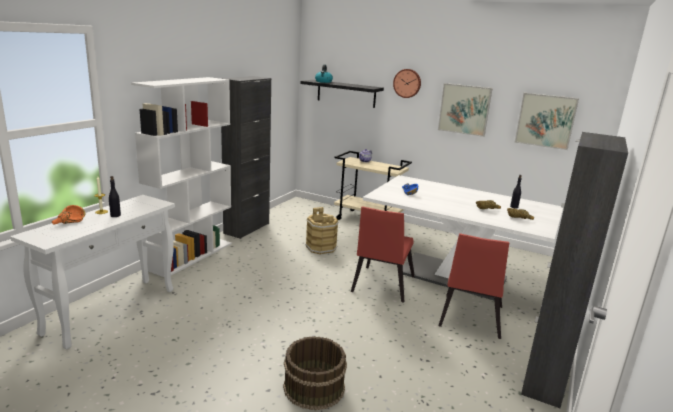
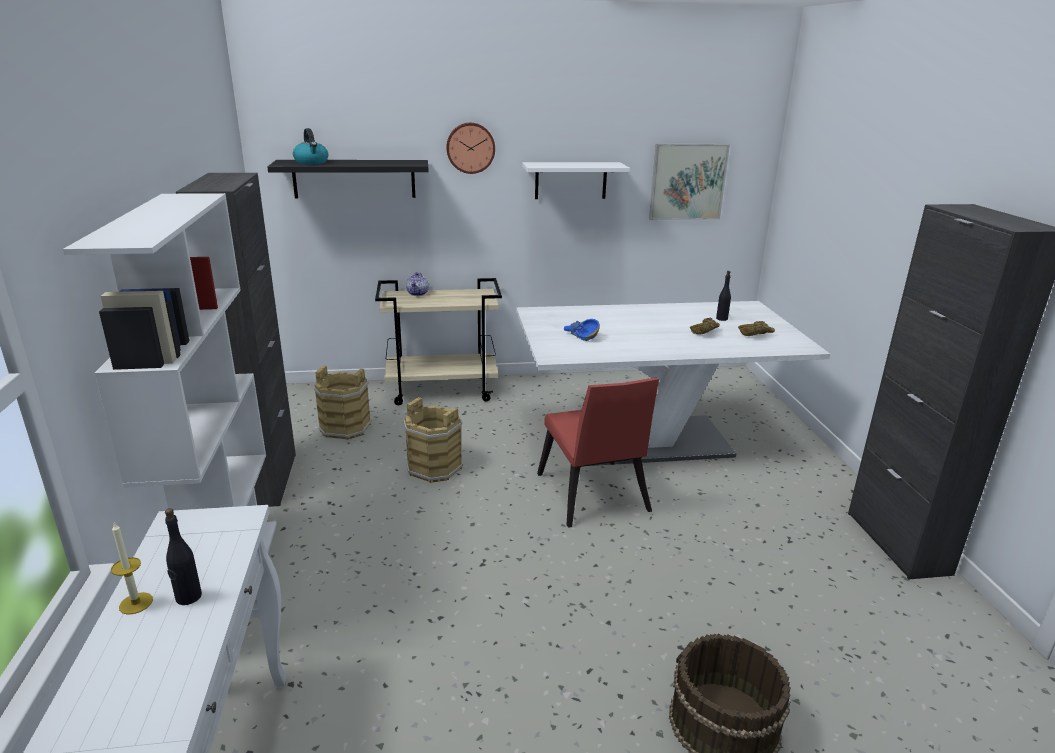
camera: 35 degrees left, 5 degrees up
(69, 222) = (100, 676): orange bowl -> none
(303, 220) = (345, 427): none -> brown bucket
(464, 109) = (570, 180): picture -> white shelf
(469, 318) = (742, 498): red chair -> none

